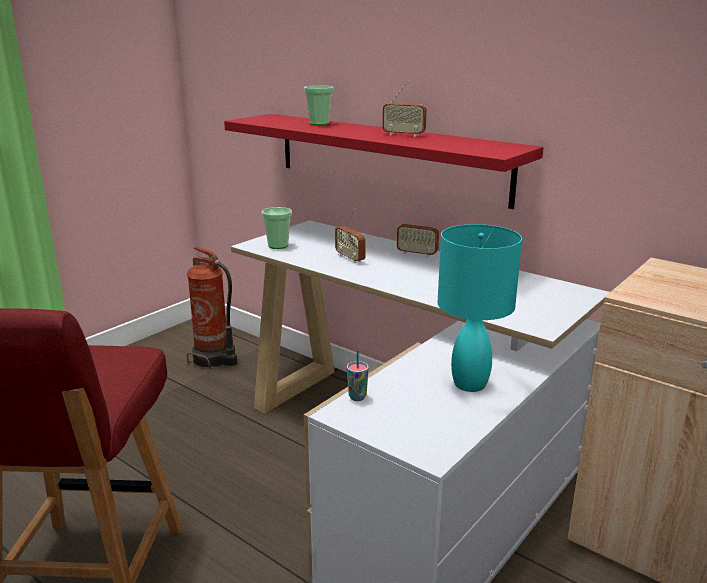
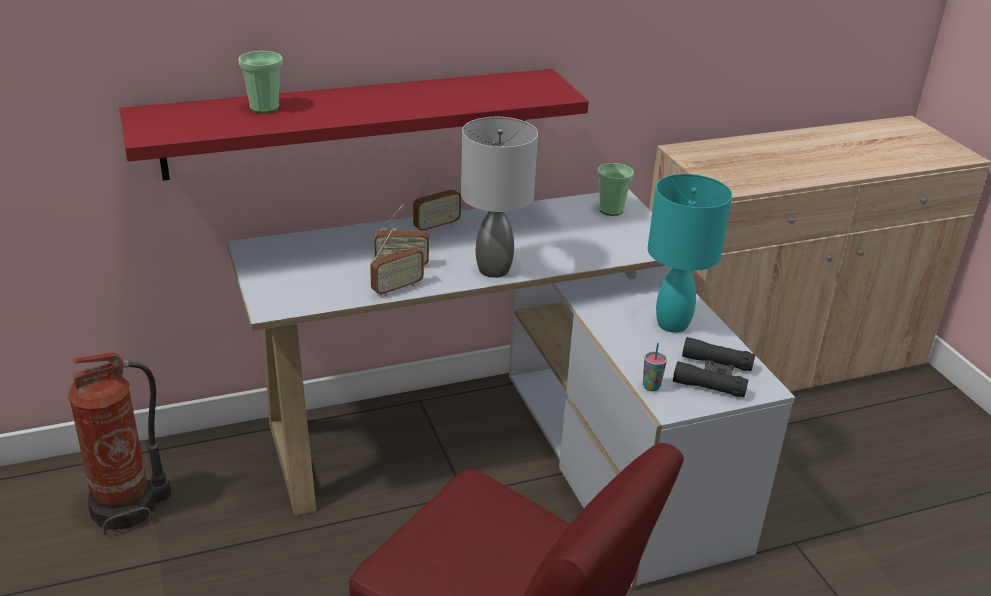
camera: 60 degrees left, 10 degrees up
(278, 246) = (298, 292): cup -> cup (611, 210)
(390, 281) = (494, 269): none -> grey table lamp
(403, 135) = (411, 95): radio -> radio (397, 288)
(415, 422) = (713, 375): none -> black binoculars

